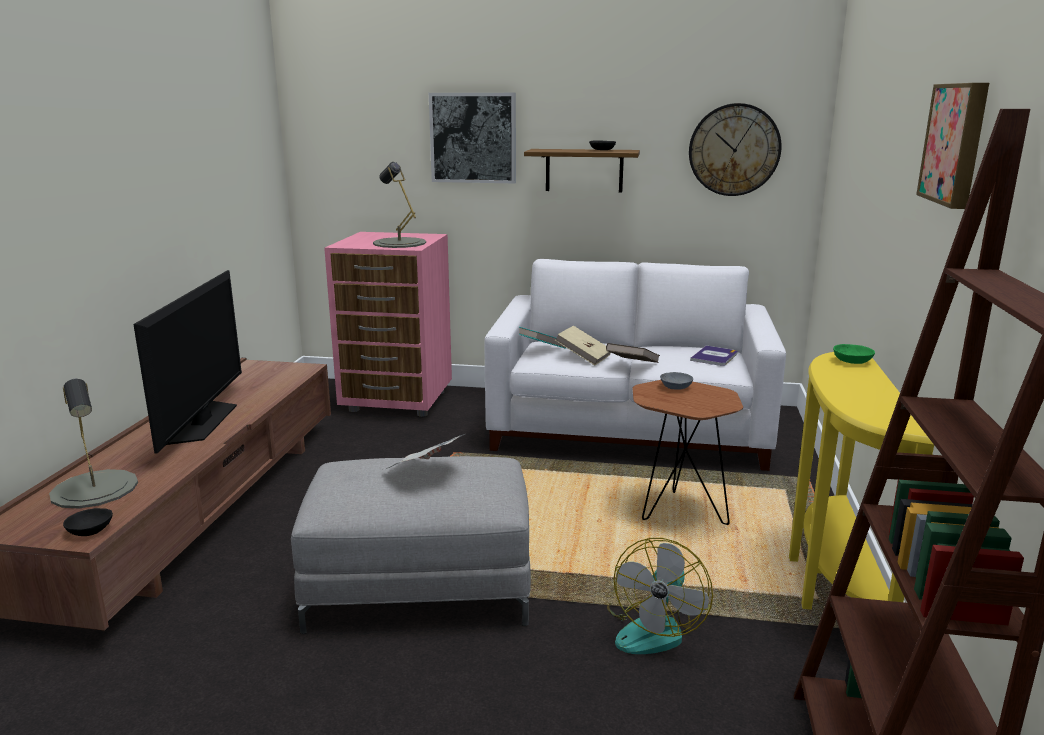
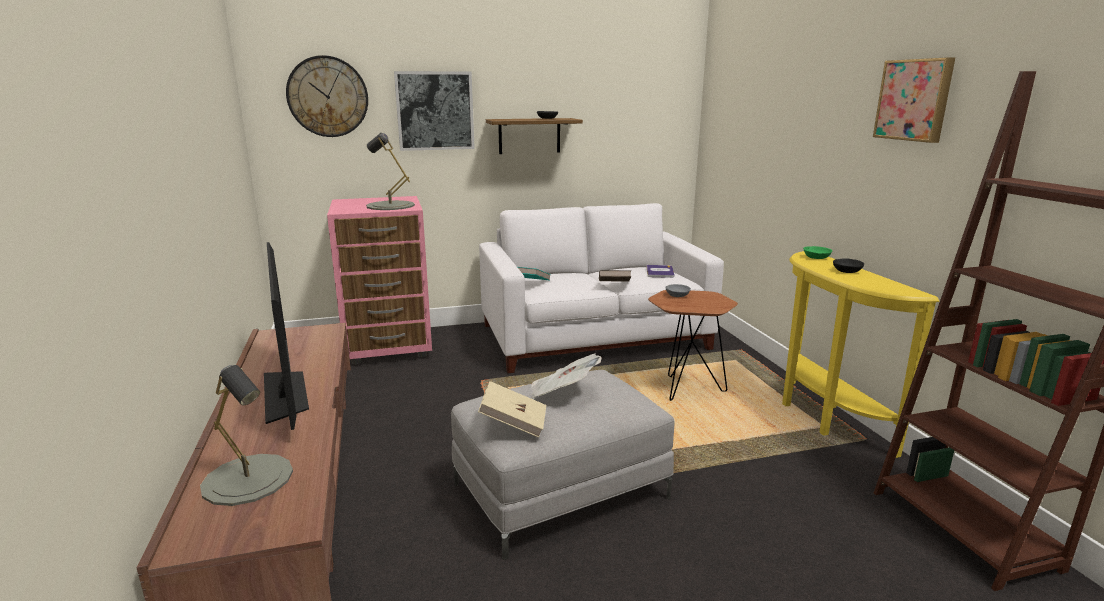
camera: 25 degrees left, 0 degrees up
(90, 529) = (295, 518): black bowl -> black bowl (845, 271)
(583, 357) = (572, 285): beige book -> beige book (513, 423)
(654, 628) = (753, 474): fan -> none
(734, 150) = (639, 116): wall clock -> wall clock (328, 97)

